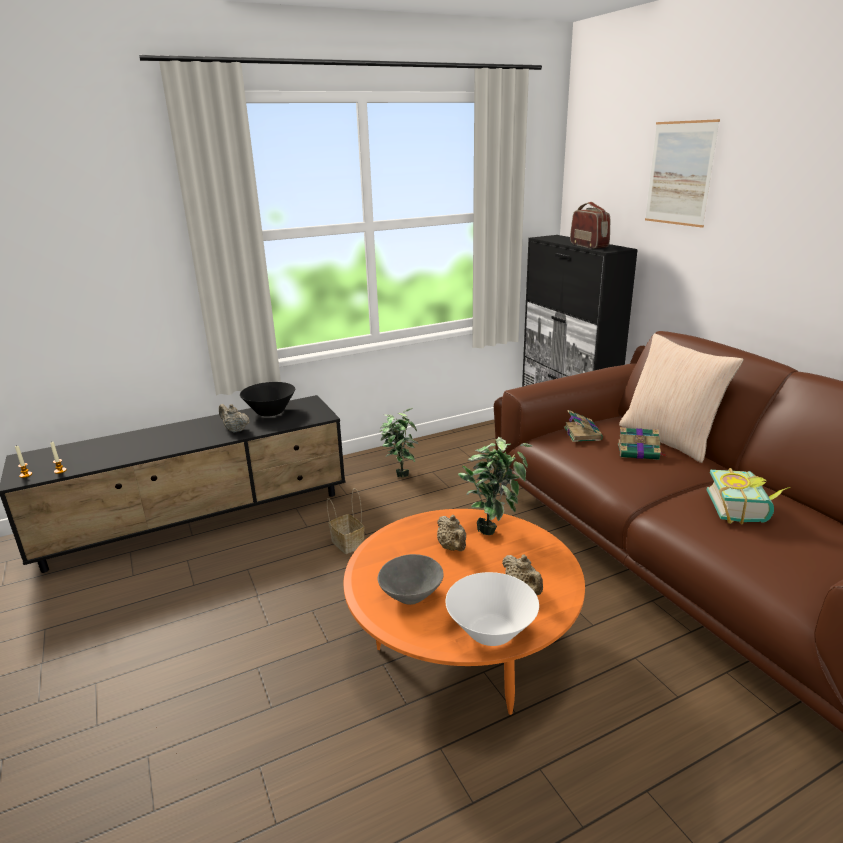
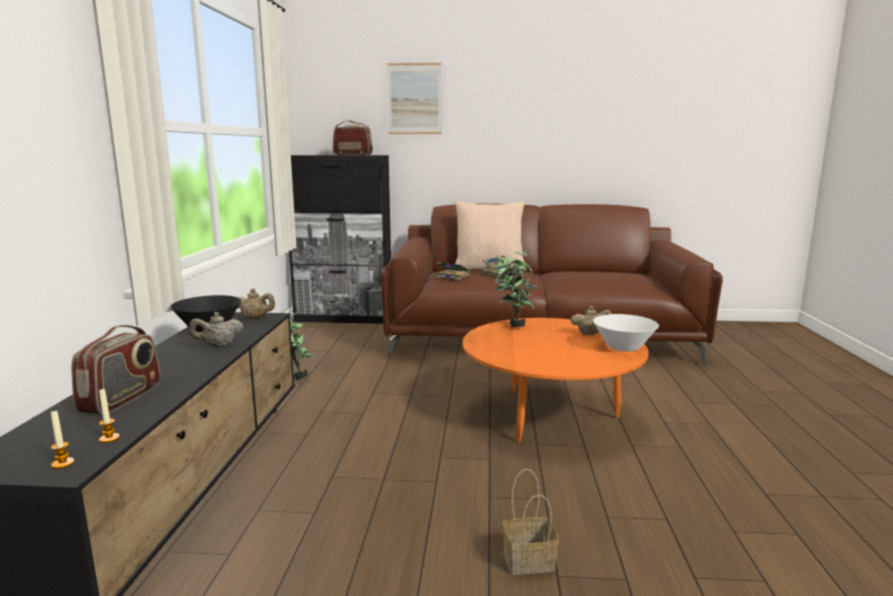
camera: 60 degrees left, 10 degrees down
(120, 447) = (122, 399): none -> radio
(346, 543) = (364, 422): basket -> basket (527, 562)
(410, 596) = (567, 357): grey bowl -> none
(452, 548) = (523, 338): beige teapot -> beige teapot (255, 318)
(744, 509) = (584, 275): book -> none

